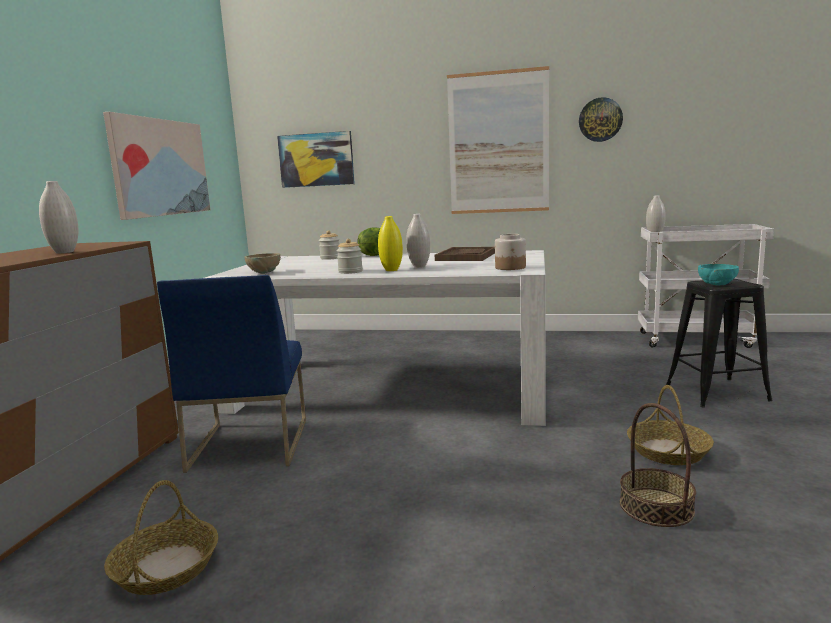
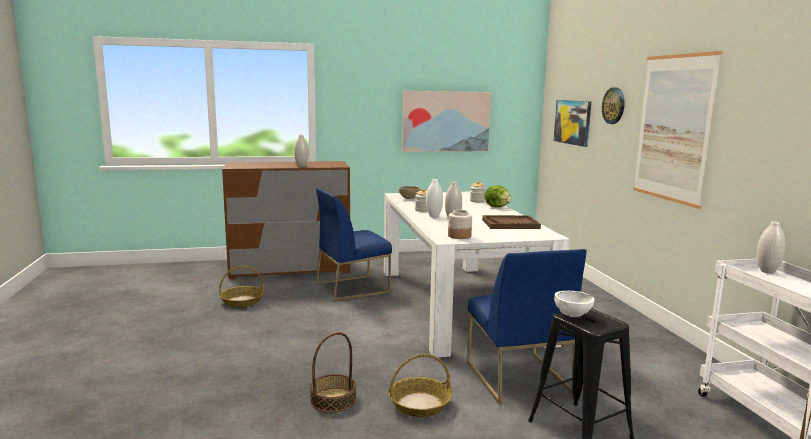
camera: 65 degrees right, 0 degrees up
(391, 270) = (434, 216): yellow vase -> white vase
(600, 120) = (758, 116): wall clock -> wall clock (613, 105)
(607, 396) = (517, 377): none -> blue chair
(717, 285) = (572, 315): turquoise bowl -> white bowl

